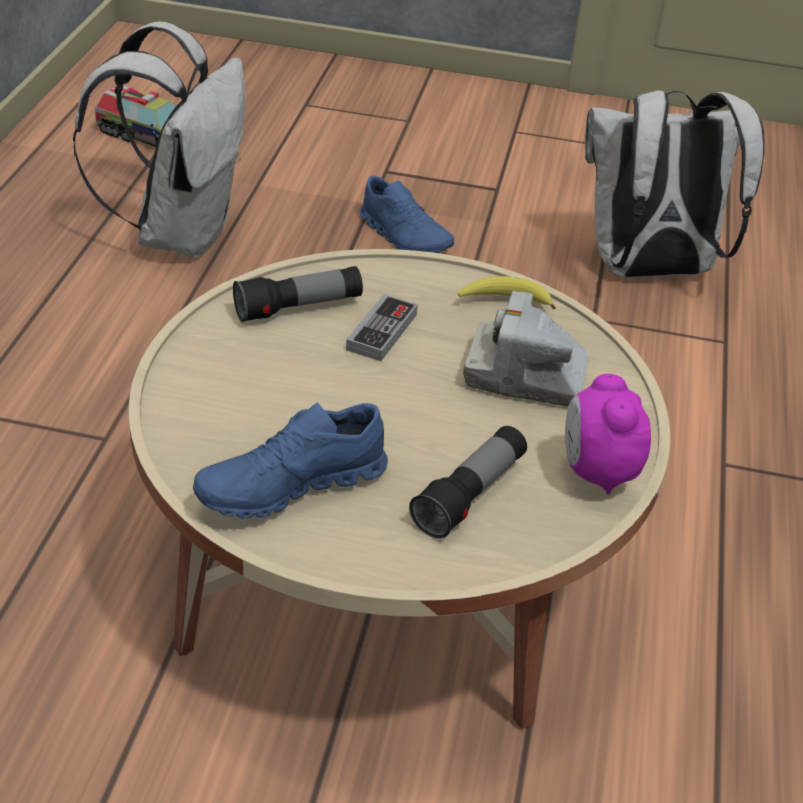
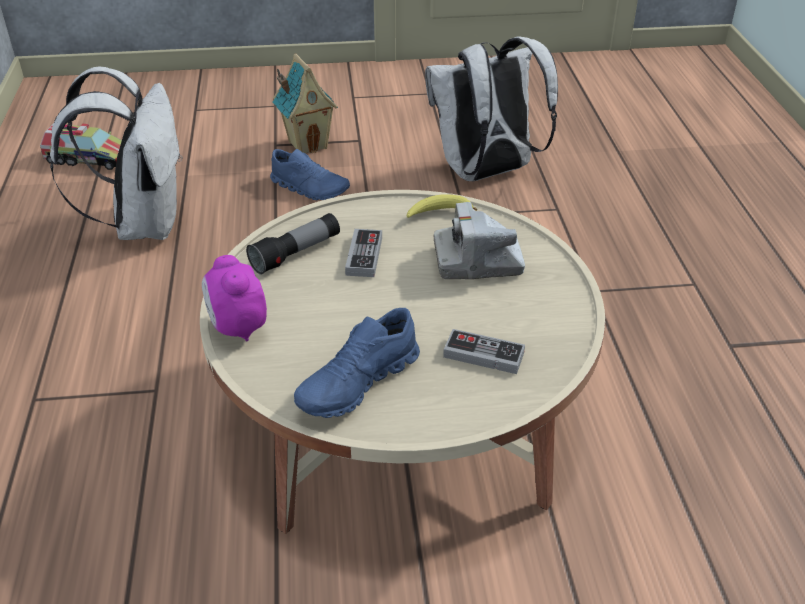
camera: 15 degrees left, 0 degrees up
(428, 180) = (308, 144): none -> toy house
(470, 495) = (483, 355): flashlight -> game controller
(597, 472) = (560, 315): alarm clock -> alarm clock (237, 327)

